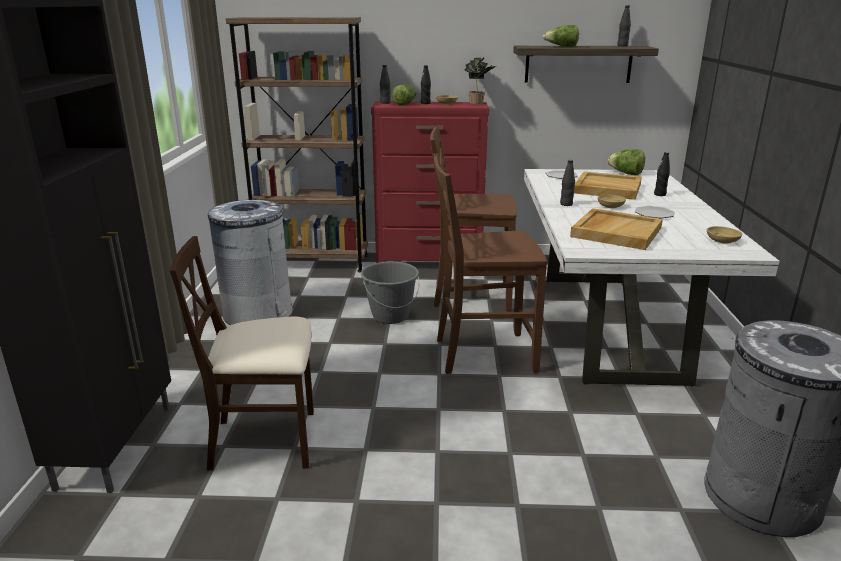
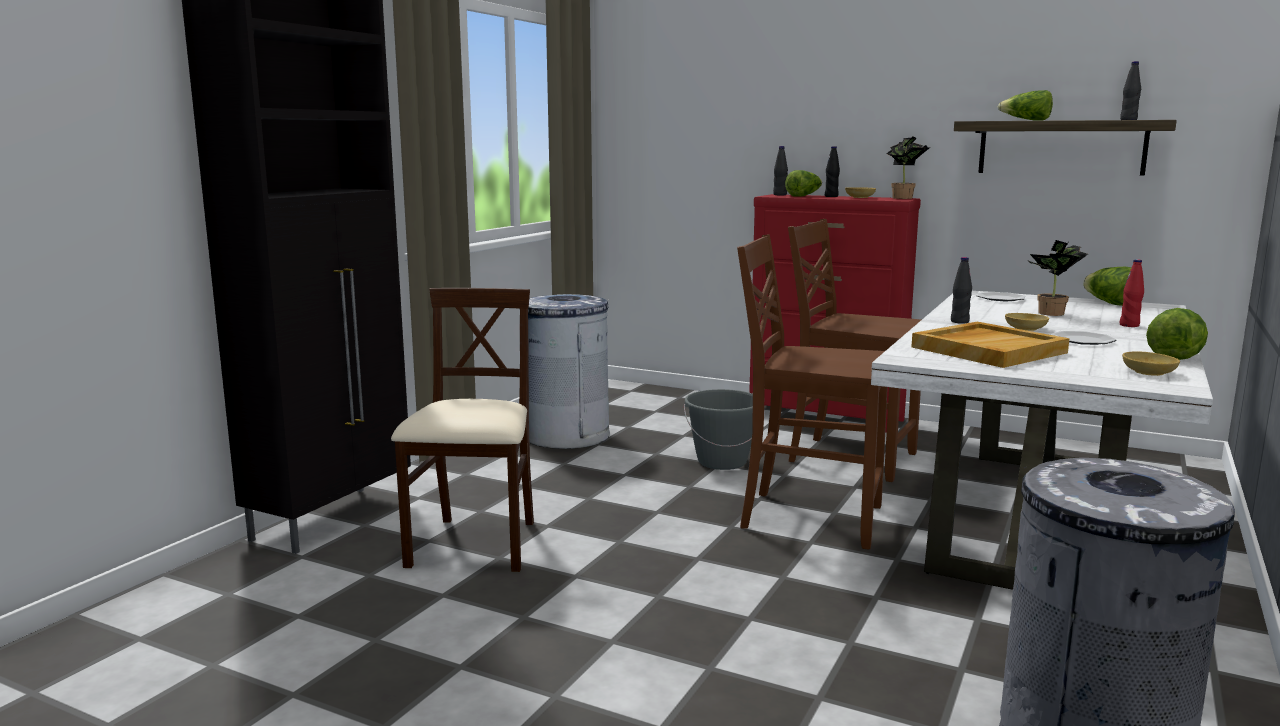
camera: 25 degrees right, 10 degrees down
(265, 440) = (475, 545): beige chair -> beige chair turned 75 degrees clockwise
(313, 262) = (674, 398): brown bookcase -> none
(606, 189) = (1050, 314): beige tray -> potted plant
(660, 194) = (1129, 325): black bottle -> red bottle
(716, 222) = (1175, 356): none -> lettuce

